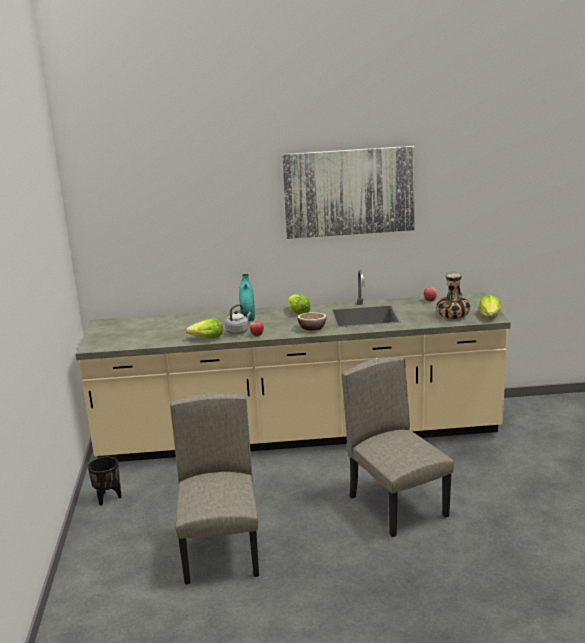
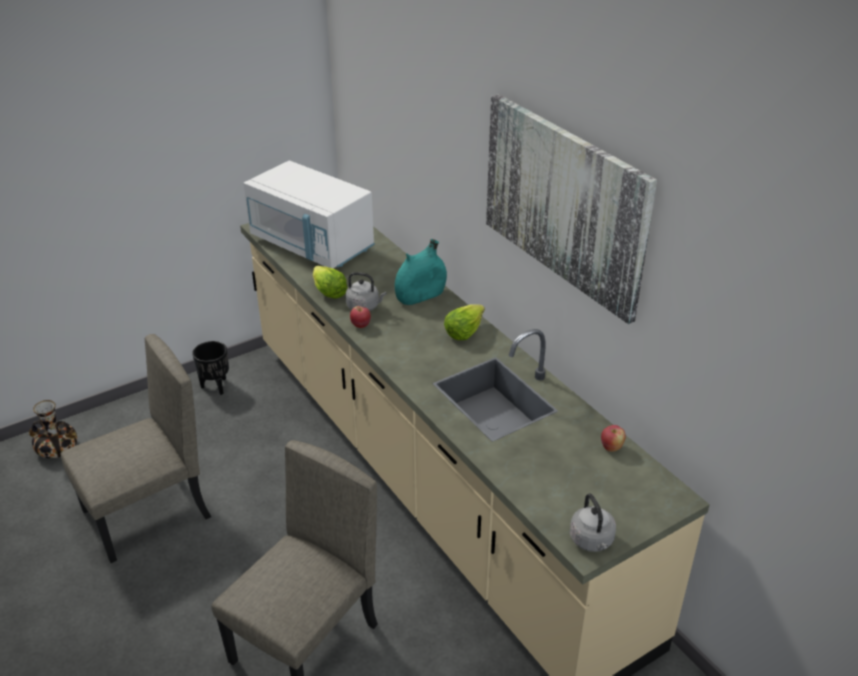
camera: 60 degrees right, 15 degrees up
(142, 335) = (312, 245): none -> white microwave
(312, 328) = (413, 363): bowl -> none
(452, 316) = (560, 493): vase -> vase (56, 448)
(490, 316) = (592, 541): lettuce -> grey kettle

